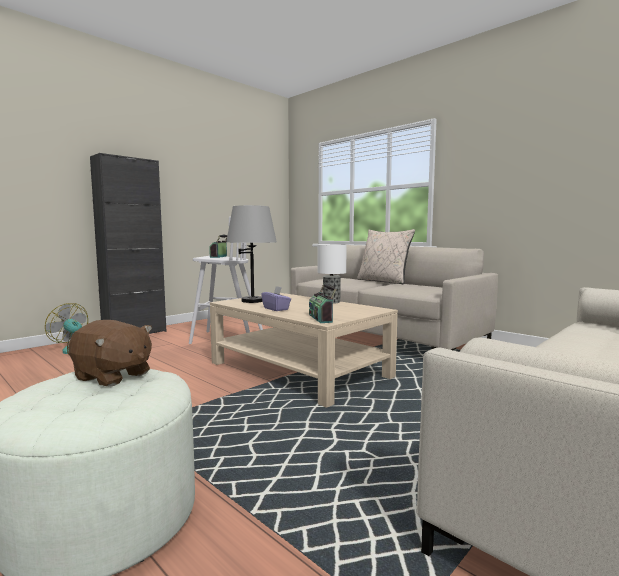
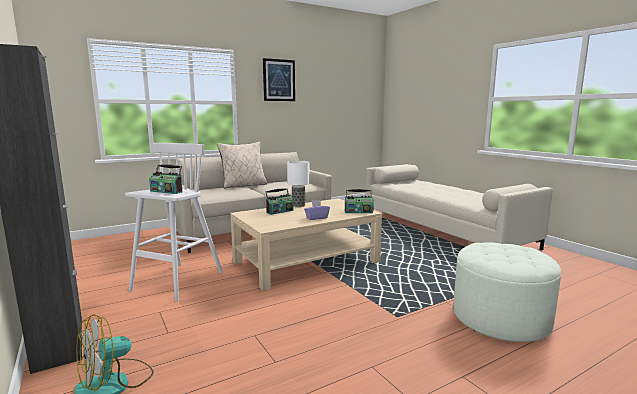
camera: 75 degrees left, 5 degrees up
(112, 376) = (487, 251): brown plush toy -> none
(252, 301) = (270, 221): grey table lamp -> none
(296, 300) = (279, 211): none -> radio
(497, 144) = (279, 80): none -> picture

